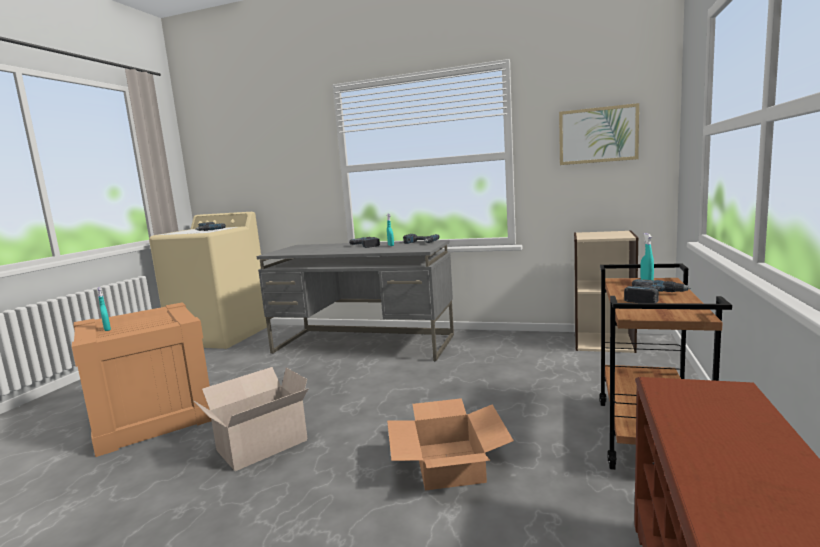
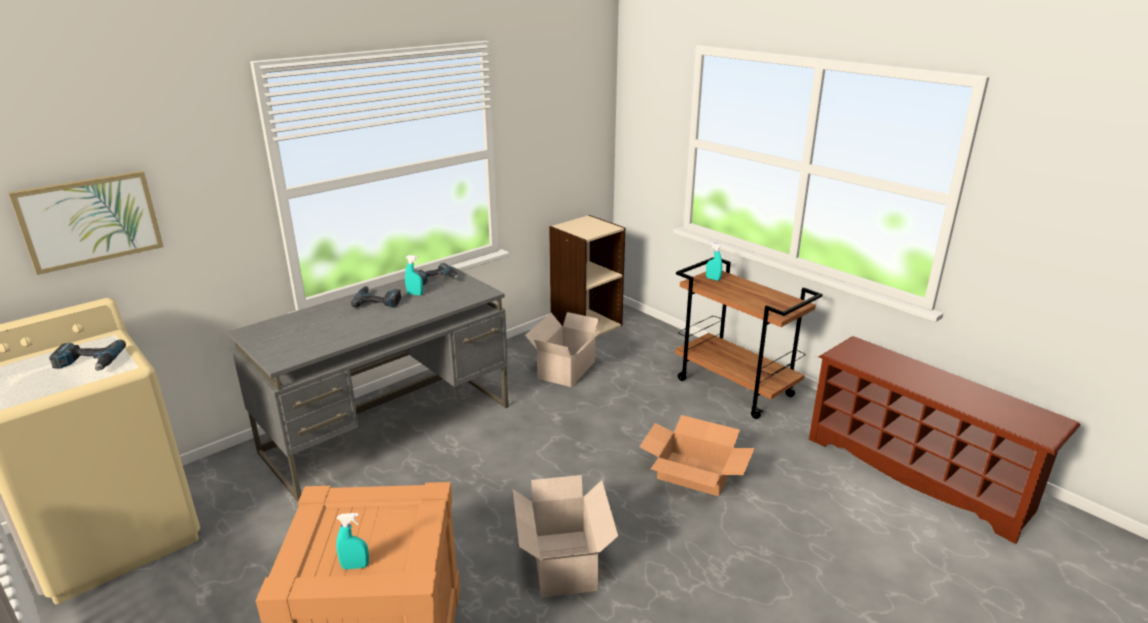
camera: 60 degrees left, 15 degrees up
(523, 359) = (568, 369): none -> cardboard box
(598, 135) = (563, 125): picture -> picture (90, 220)
(653, 297) = (750, 294): power drill -> none

